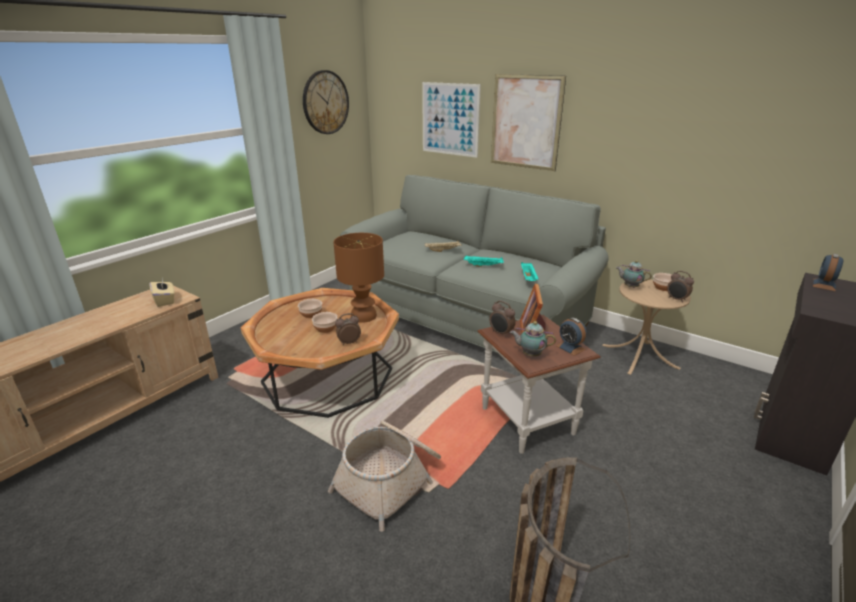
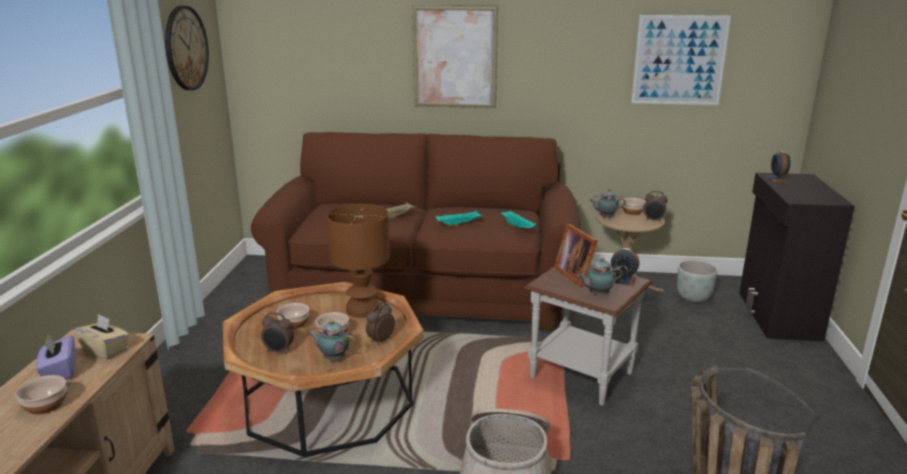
camera: 30 degrees left, 5 degrees down
(98, 326) = (45, 406): none -> bowl
(130, 307) = (60, 371): none -> purple tissue box
(305, 346) = (333, 358): none -> teapot
(450, 119) = (353, 59): picture -> picture (679, 60)
(466, 315) = (423, 292): grey sofa -> brown sofa
(501, 333) = (550, 284): alarm clock -> alarm clock (278, 351)
(707, 384) = (694, 298): none -> grey planter

